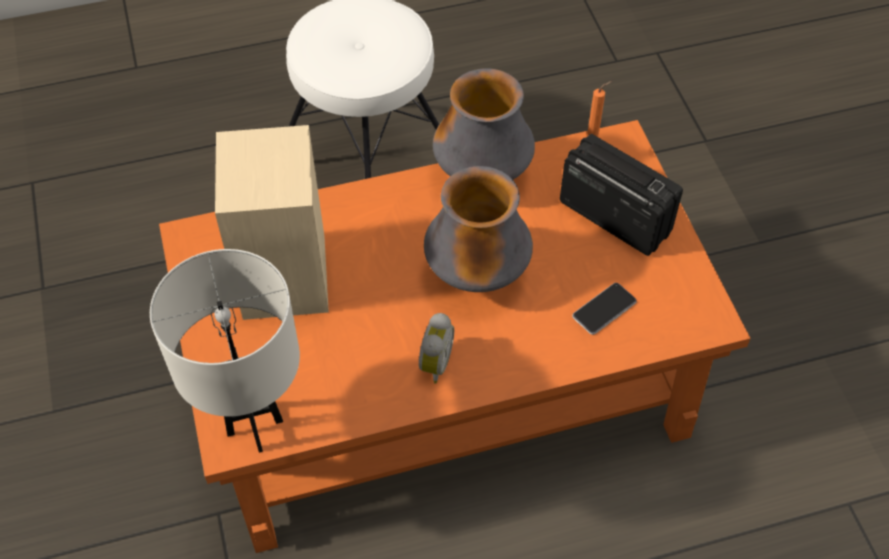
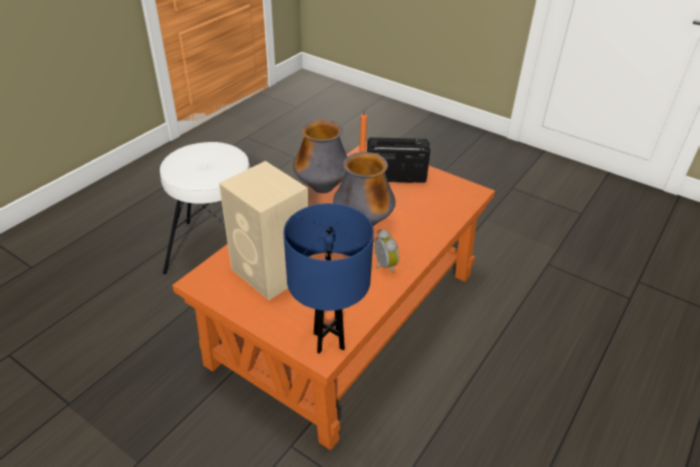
camera: 40 degrees left, 15 degrees down
(255, 427) = (328, 341): white table lamp -> blue table lamp
(604, 309) = (430, 209): phone -> none

